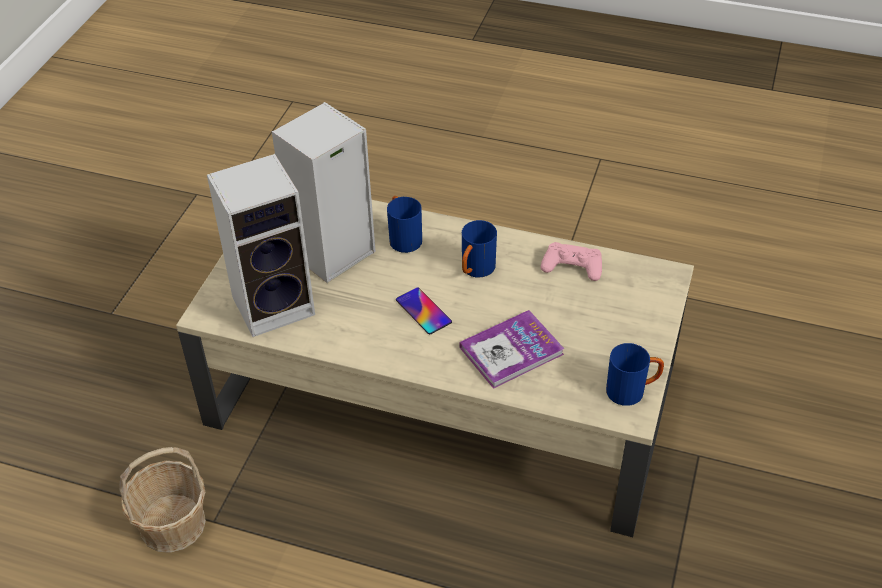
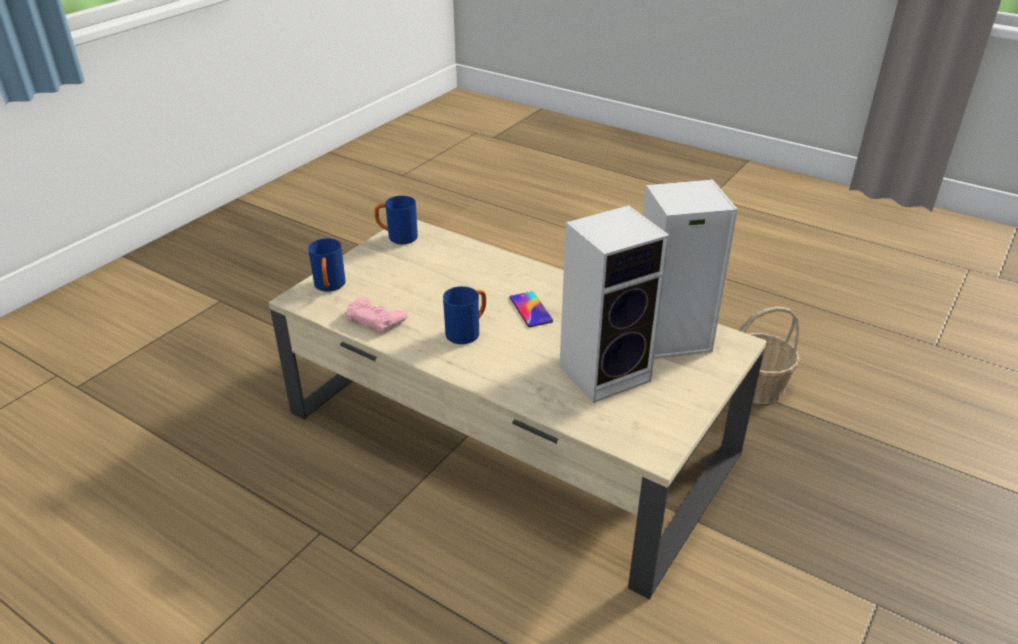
camera: 165 degrees left, 10 degrees down
(403, 237) = (525, 375): blue mug -> blue mug (329, 287)
(511, 351) = (470, 272): book -> none

